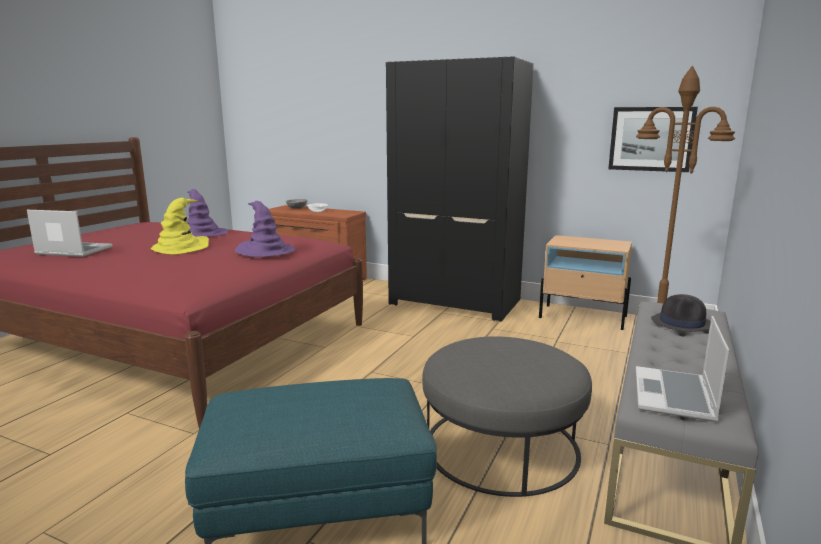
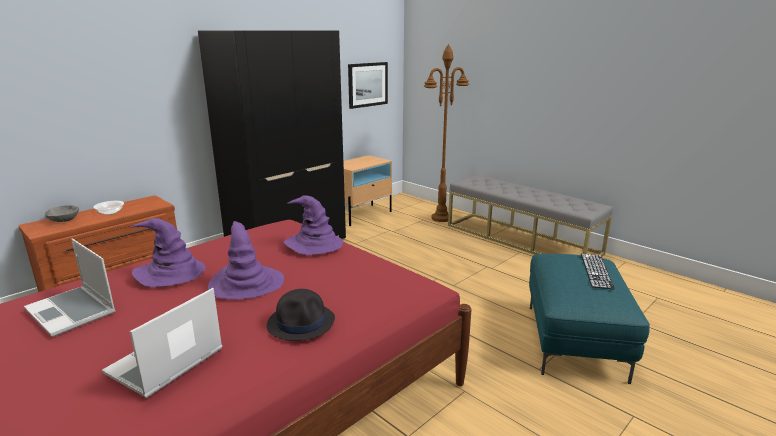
camera: 70 degrees left, 5 degrees up
(181, 248) = (246, 283): yellow hat -> purple hat
(328, 410) = (596, 270): none -> keyboard
(502, 446) = (516, 276): grey ottoman -> none
(675, 396) = (576, 205): laptop -> laptop (72, 311)
(682, 323) = (492, 184): black hat -> black hat (301, 322)

